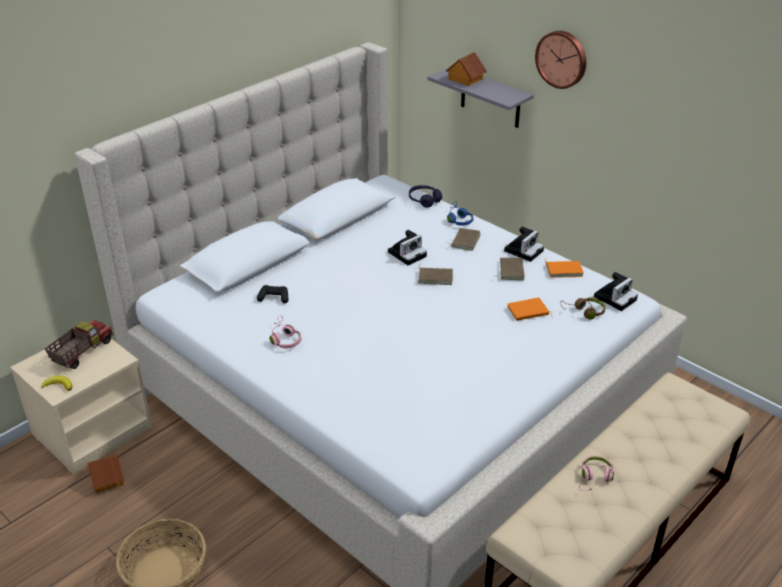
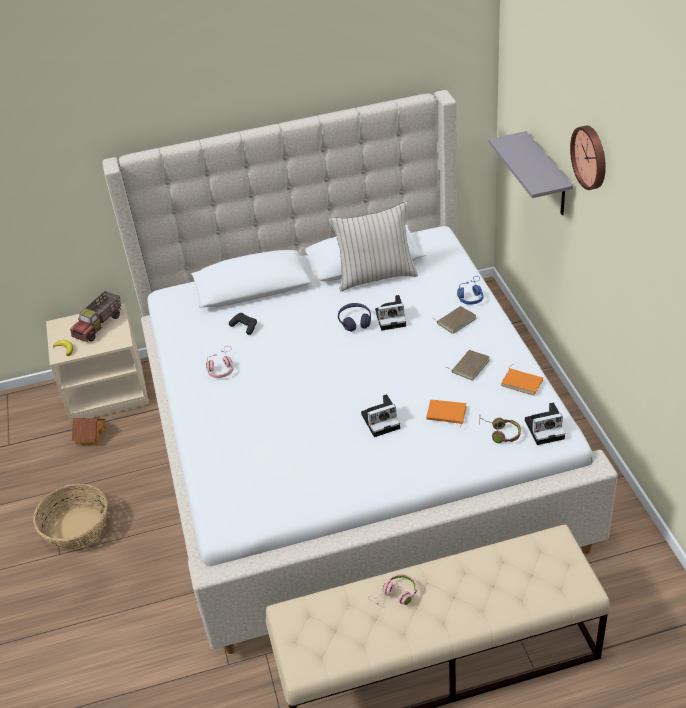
camera: 35 degrees right, 5 degrees up
(82, 352) = (99, 325): toy truck -> toy truck turned 150 degrees clockwise
(360, 225) = (375, 276): none -> beige pillow
(424, 200) = (457, 265): purple headphones -> purple headphones (355, 321)
(435, 277) = (394, 350): brown book -> none
(465, 79) = (521, 151): toy house -> none
(524, 250) = (503, 348): camera -> camera (382, 420)

